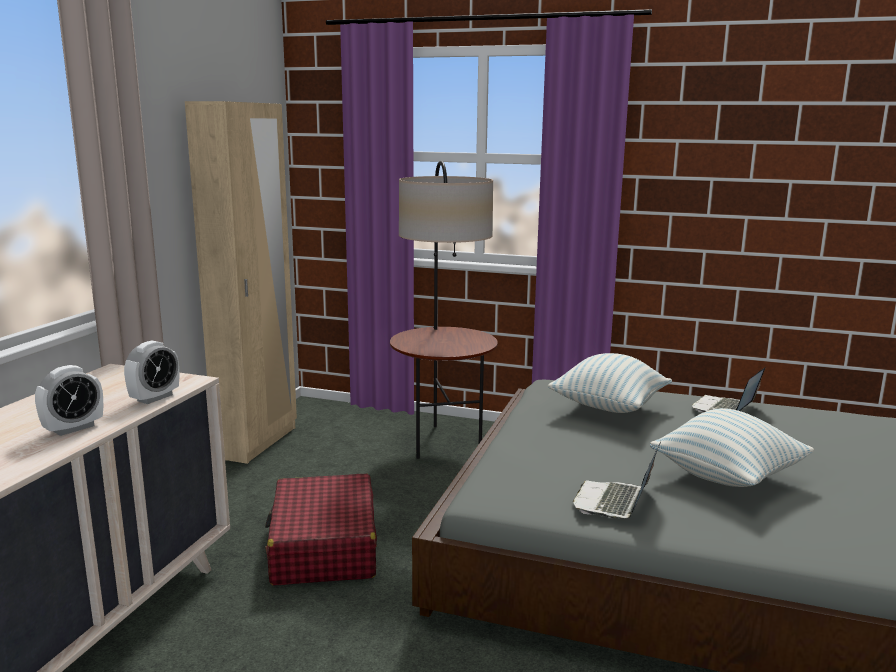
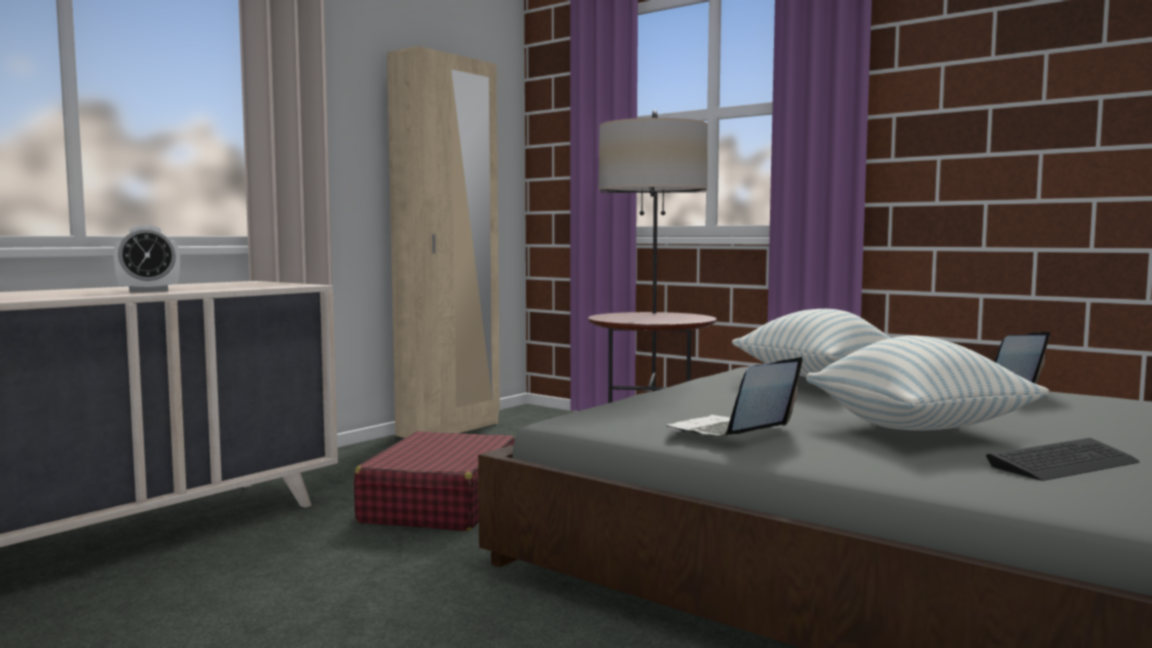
camera: 20 degrees right, 10 degrees down
(155, 398) = (251, 287): alarm clock -> none
(838, 511) = (1063, 463): none -> keyboard

